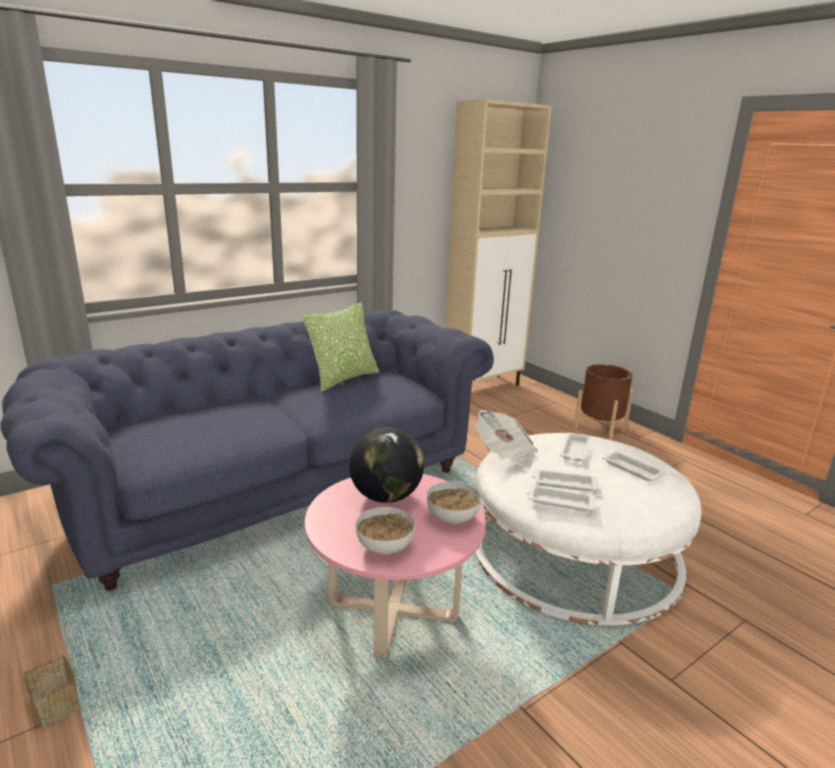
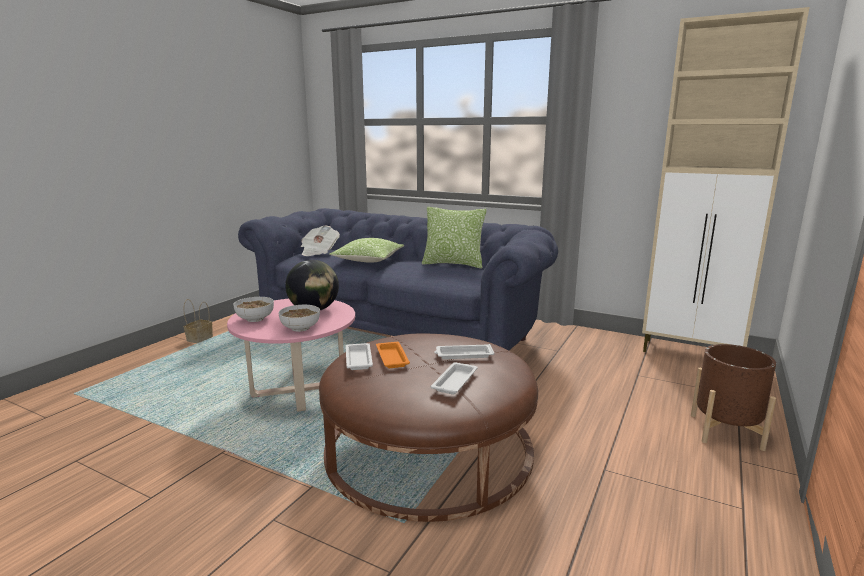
camera: 65 degrees right, 5 degrees down
(251, 413) = (368, 260): none -> pillow
(505, 455) = (421, 333): newspaper -> newspaper (319, 252)
(564, 484) = (392, 357): white tray -> orange tray
(575, 550) = (428, 448): white ottoman -> brown ottoman

